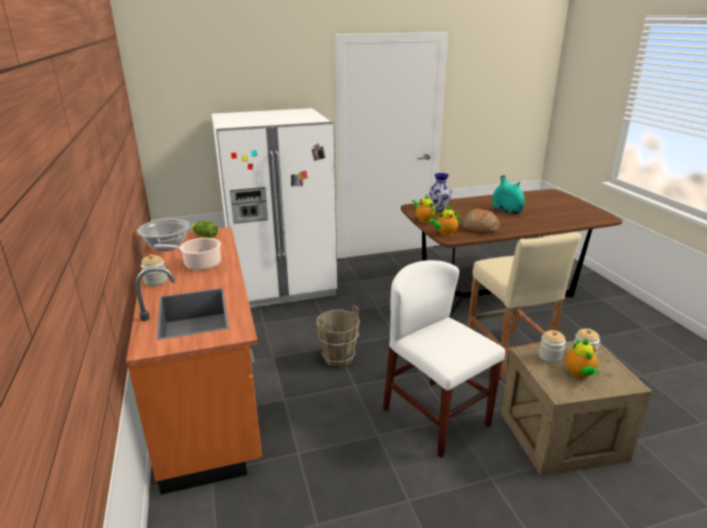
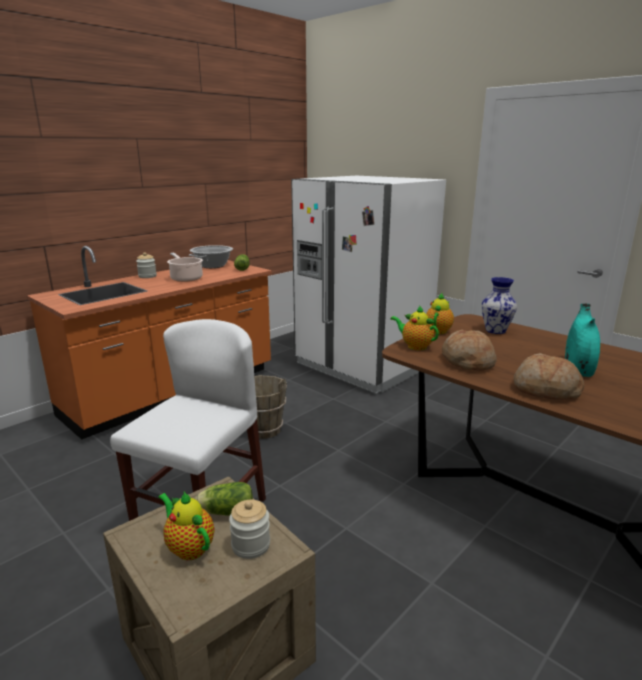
camera: 60 degrees right, 5 degrees down
(508, 353) = (386, 549): beige stool -> none
(528, 225) = (545, 390): none -> bread
(550, 356) = (225, 512): jar -> lettuce
(579, 374) = (189, 547): teapot -> teapot turned 75 degrees clockwise

